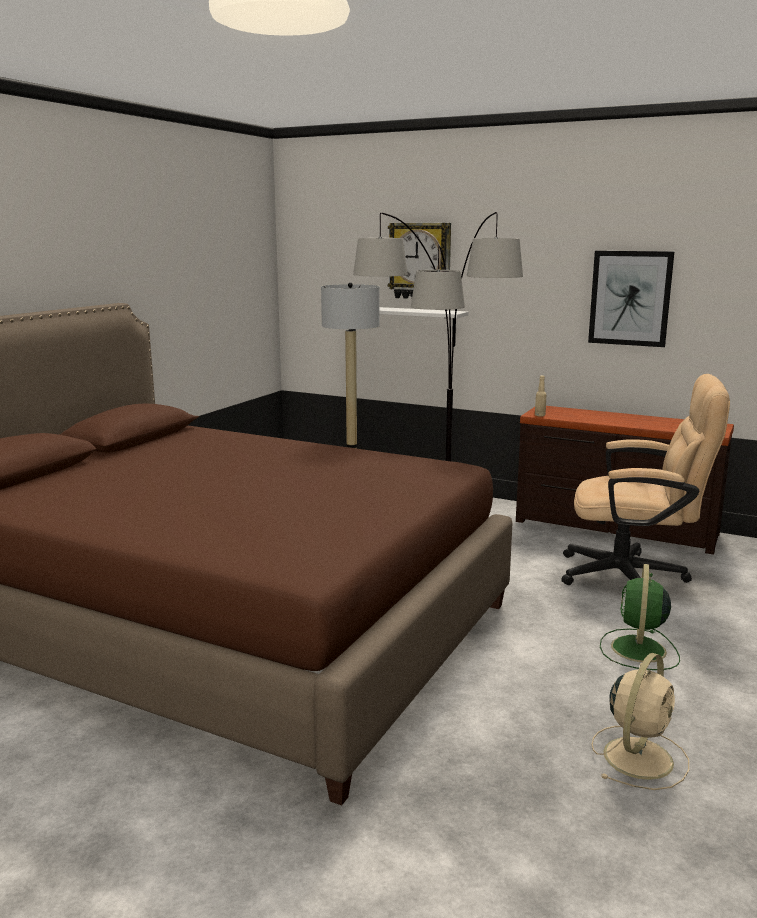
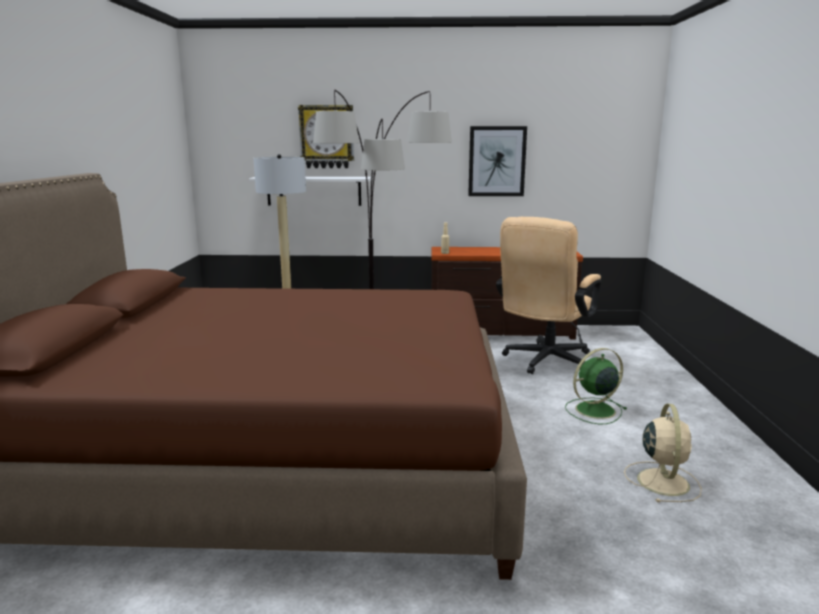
camera: 25 degrees left, 0 degrees up
(634, 576) = (544, 362): beige office chair -> beige office chair turned 135 degrees clockwise
(638, 650) = (593, 410): green fan -> green fan turned 75 degrees clockwise

